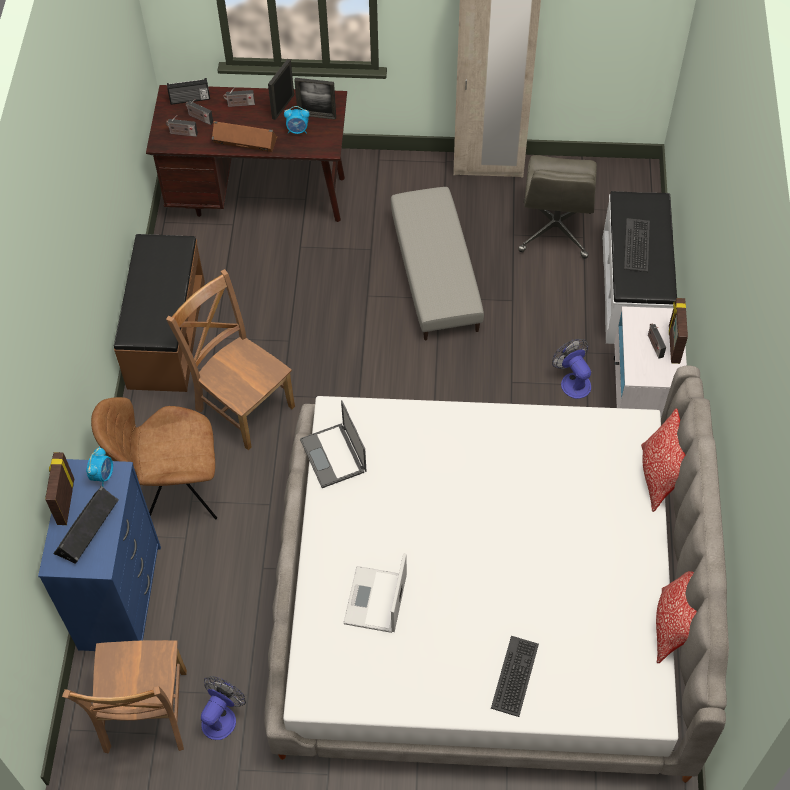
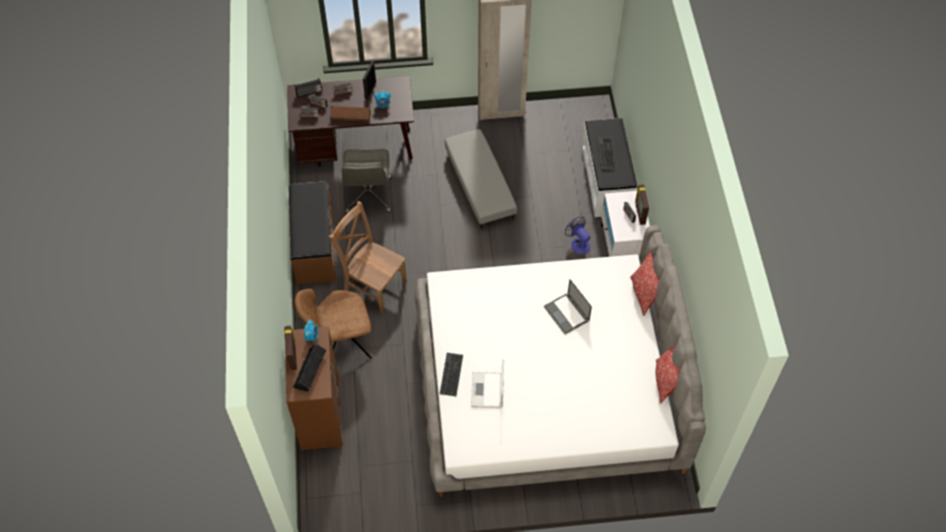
camera: 10 degrees left, 0 degrees up
(121, 597) = (321, 414): blue dresser -> brown dresser
(145, 715) = (351, 483): brown chair -> none
(222, 716) = (399, 476): fan -> none
(317, 116) = (393, 94): picture frame -> none
(334, 456) = (445, 308): laptop -> laptop (567, 314)
(515, 676) = (578, 422): keyboard -> keyboard (452, 374)
(555, 230) = (551, 148): grey office chair -> grey office chair (368, 196)

